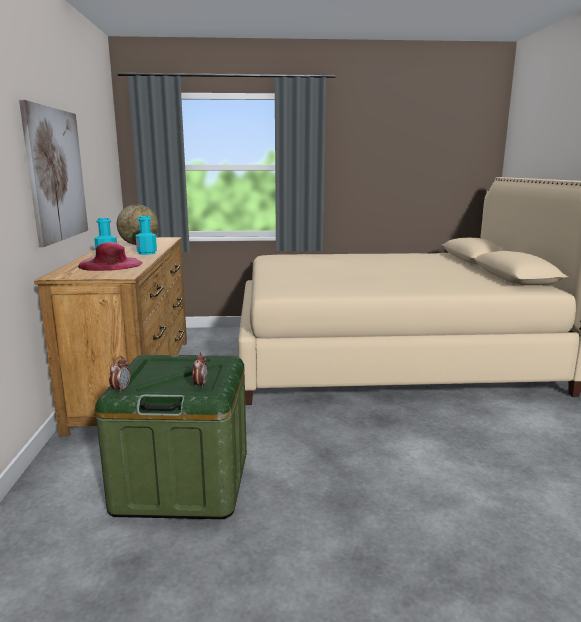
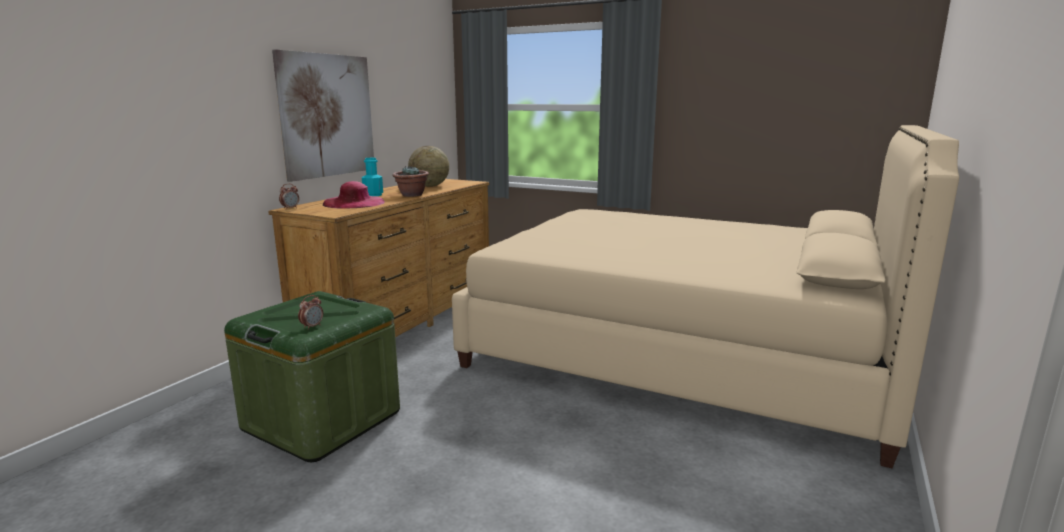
camera: 30 degrees right, 0 degrees up
(121, 389) = (250, 316): alarm clock -> alarm clock (290, 208)
(147, 253) = (412, 195): turquoise bottle -> potted plant

